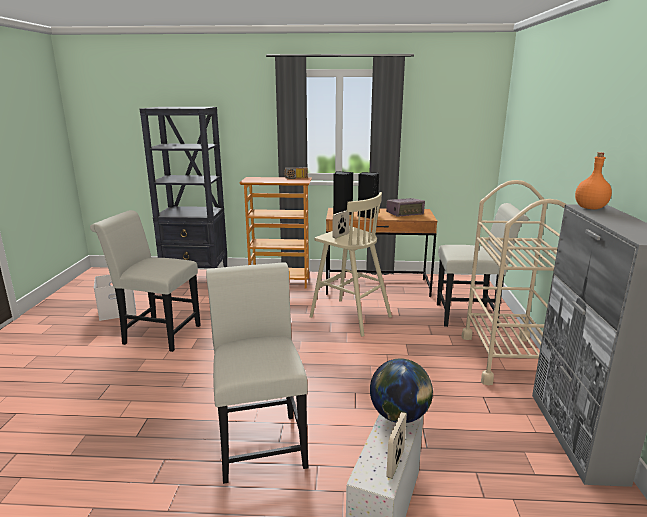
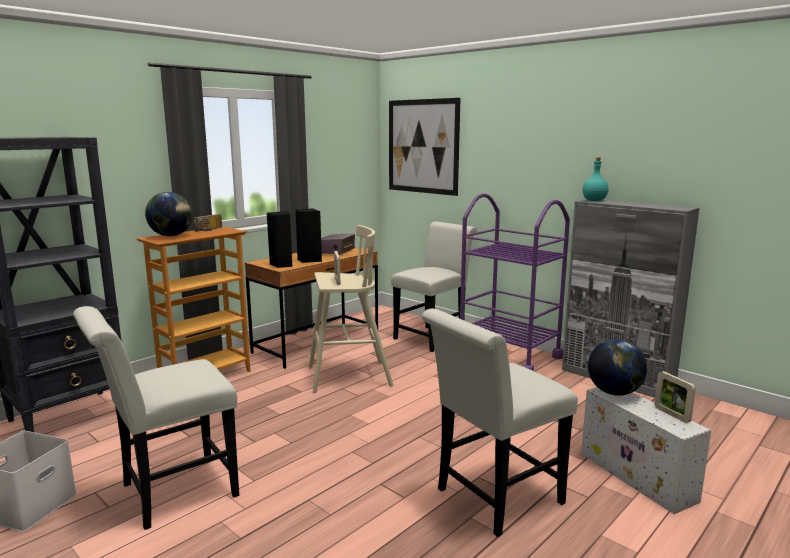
camera: 50 degrees left, 5 degrees down
(260, 441) = (492, 499): white chair -> white chair turned 60 degrees counterclockwise
(263, 179) = (171, 236): none -> globe
(507, 359) = (508, 355): beige cart -> purple cart
(523, 123) = (422, 146): none -> picture
(589, 208) = (594, 201): orange bottle -> turquoise bottle

